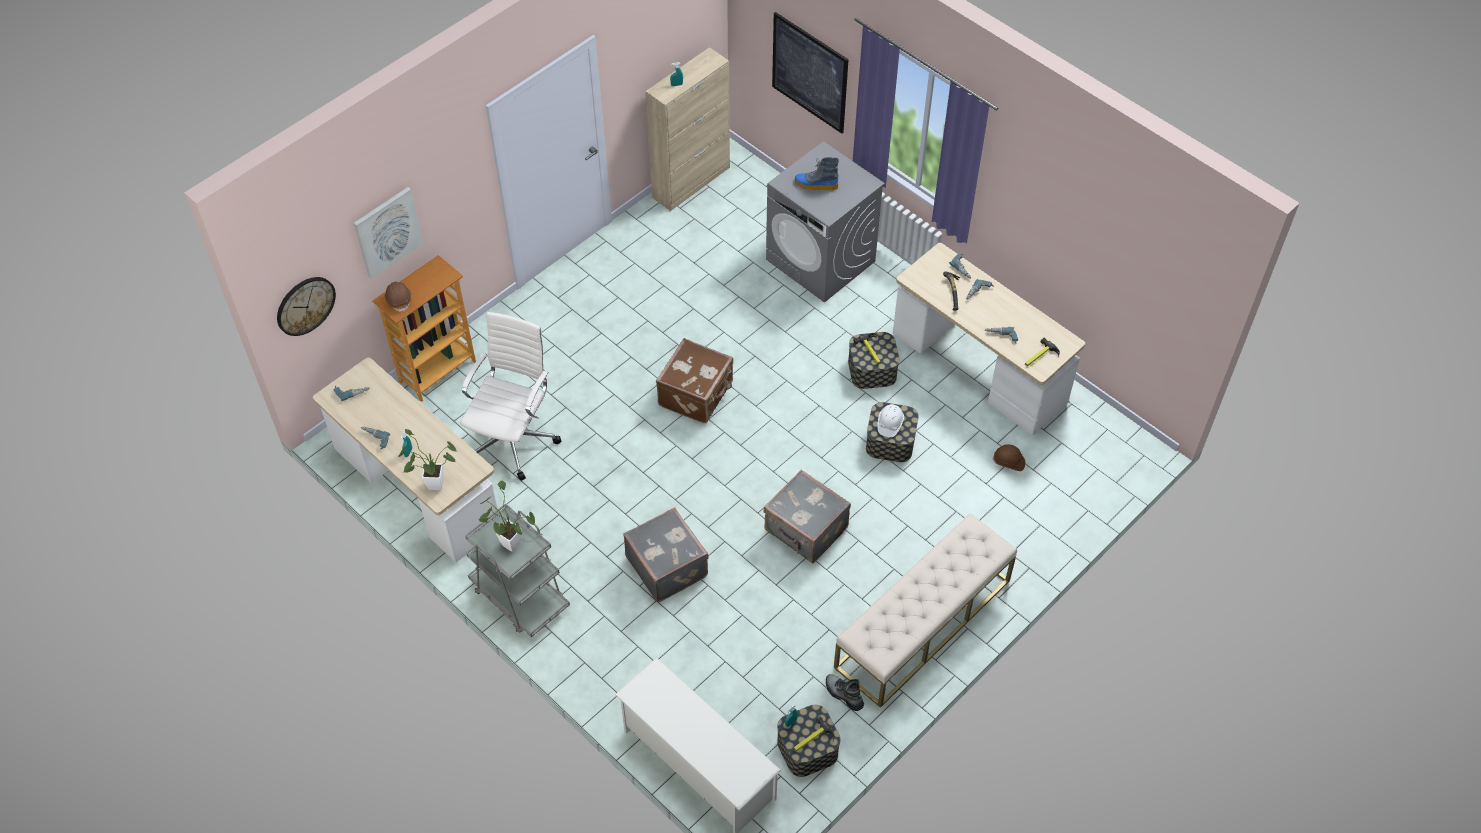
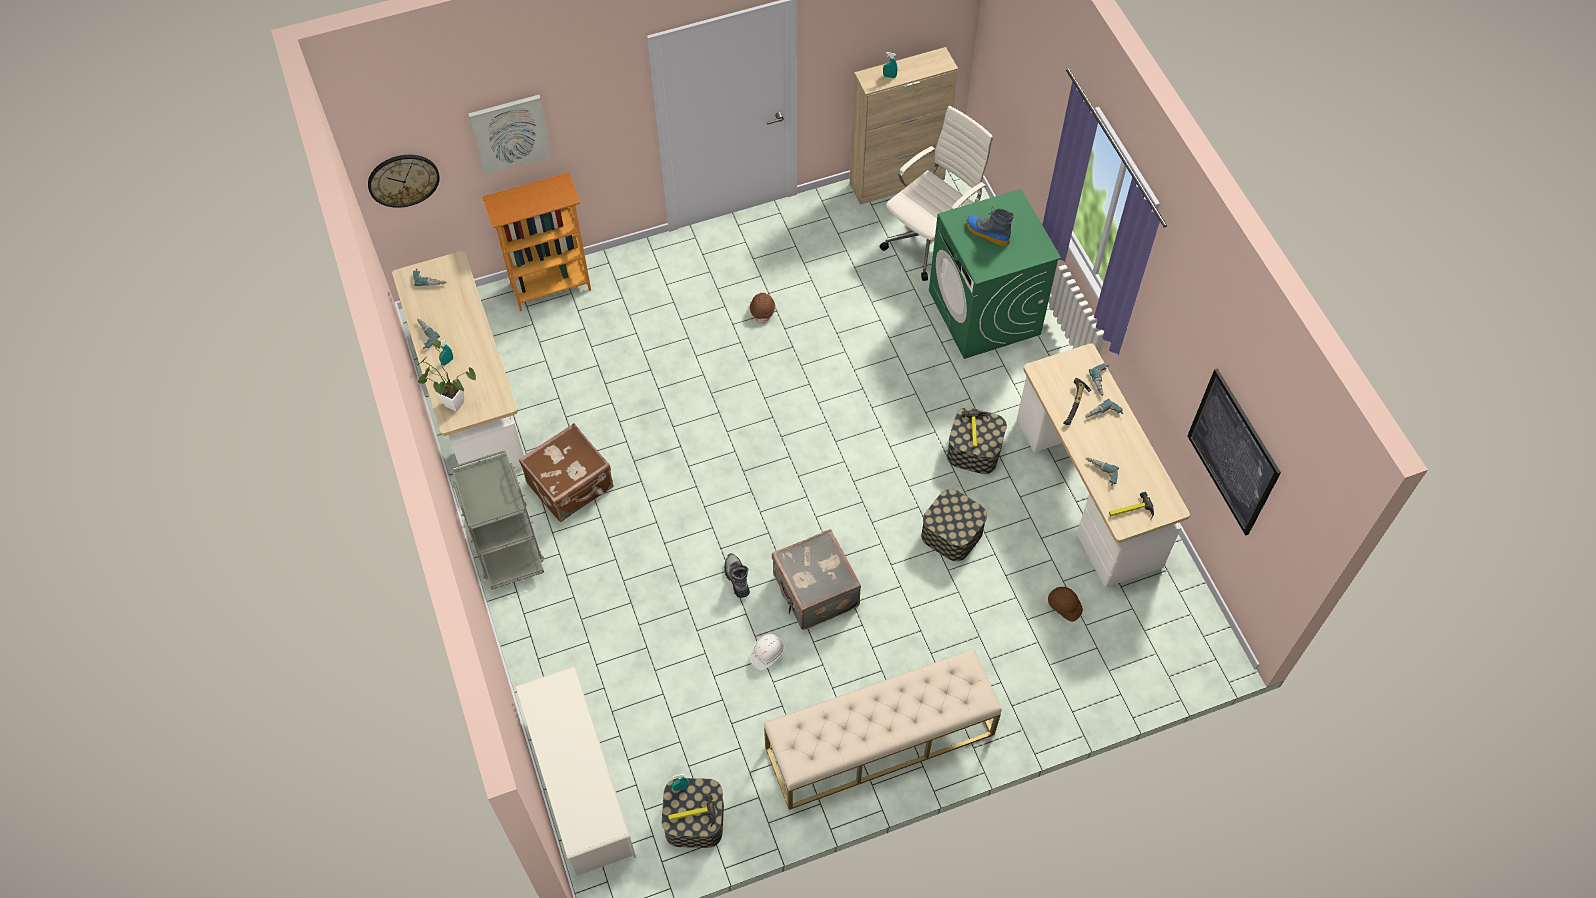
camera: 25 degrees right, 5 degrees up
(399, 299) = (507, 204): brown hard hat -> brown hard hat (762, 310)
(508, 542) = (488, 490): potted plant -> none
(513, 438) = (585, 382): white office chair -> white office chair (931, 240)
(667, 566) = (660, 572): grey suitcase -> none
(697, 394) = (783, 406): brown suitcase -> brown suitcase (571, 486)
(809, 72) = (1030, 110): picture -> picture (1233, 452)
(821, 261) = (984, 313): grey washing machine -> green washing machine
(844, 694) = (760, 780): boot -> boot (737, 578)
(889, 424) = (951, 516): white hard hat -> white hard hat (767, 653)

